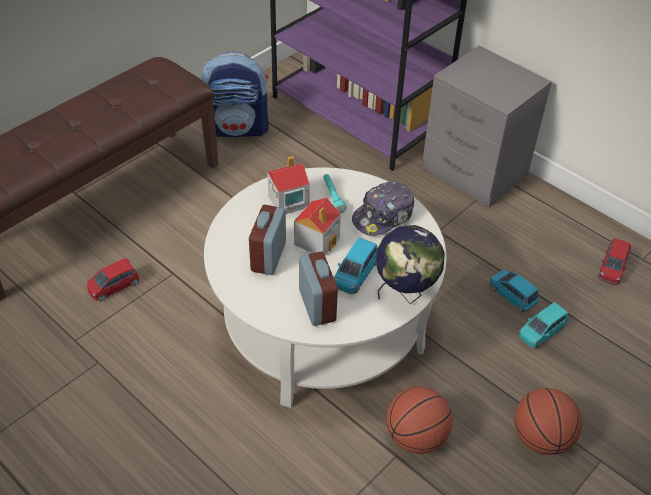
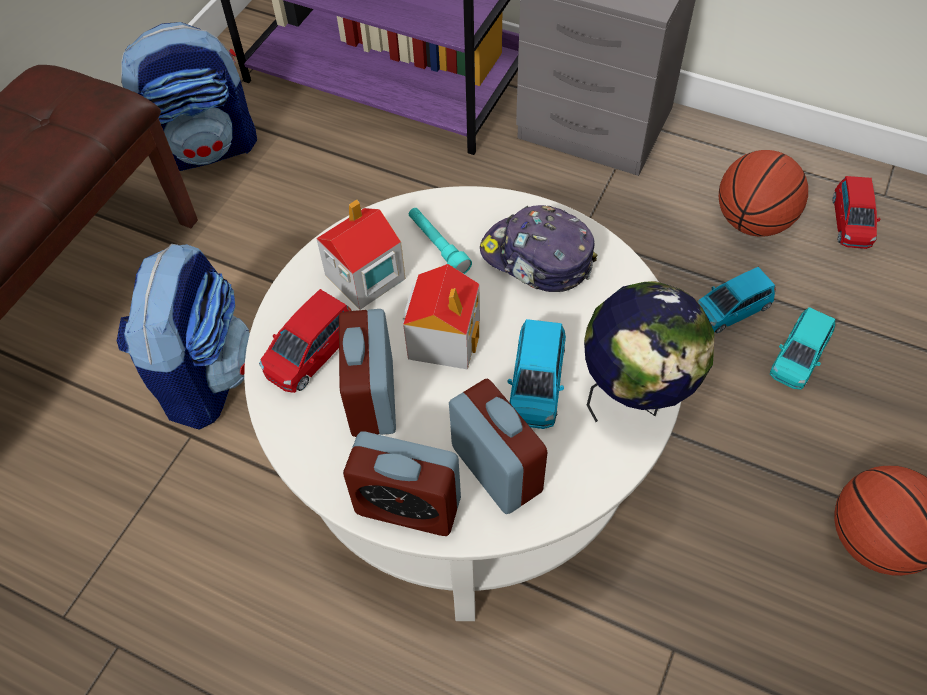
camera: 15 degrees left, 10 degrees up
(114, 286) = (97, 492): red toy car -> red toy car (311, 352)
(192, 245) = (205, 375): none -> backpack
(265, 308) = (408, 506): none -> alarm clock
(383, 216) = (537, 258): cap -> cap turned 90 degrees clockwise
(416, 437) = (690, 604): basketball -> basketball (752, 221)
(512, 295) = (731, 310): blue toy car -> blue toy car turned 60 degrees counterclockwise

